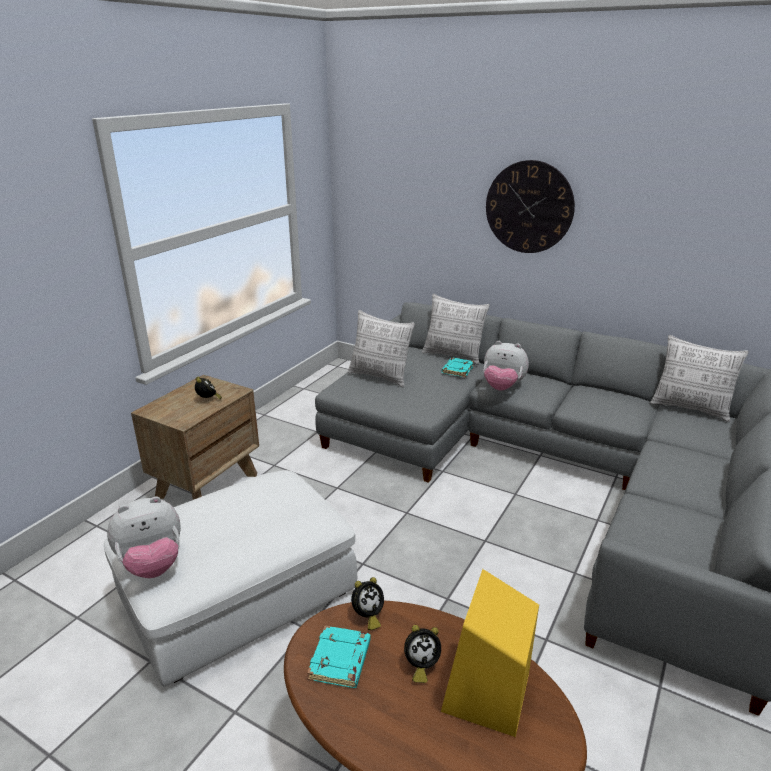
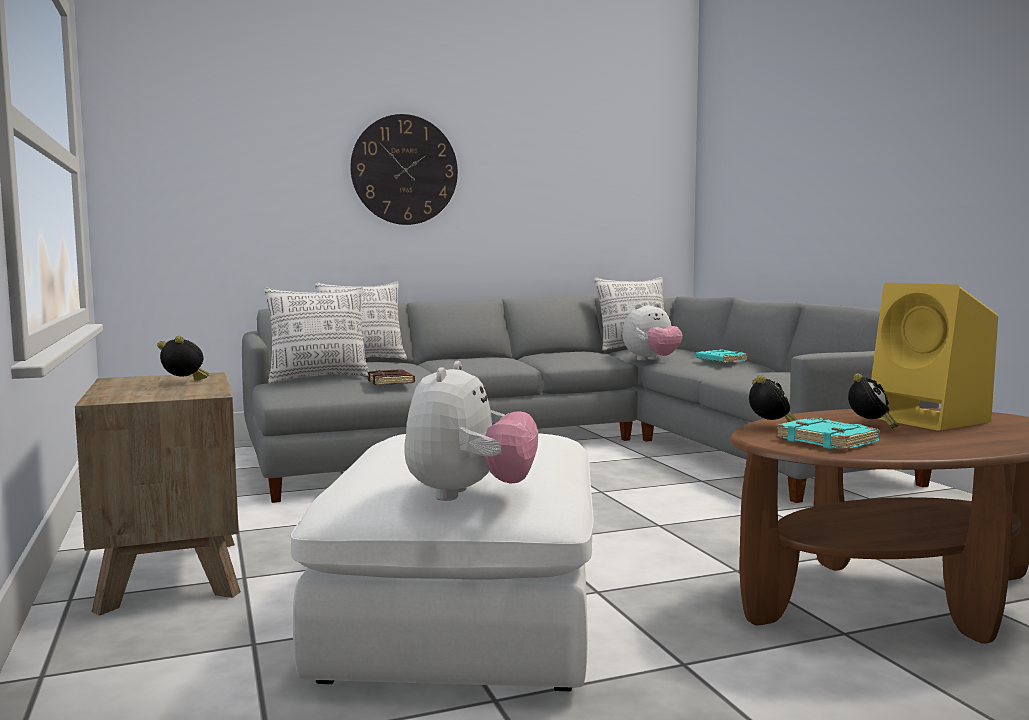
camera: 50 degrees left, 20 degrees down
(401, 399) = (391, 382): none -> brown book
(457, 369) = (395, 363): turquoise book -> turquoise book (721, 360)
(502, 387) = (469, 363): plush toy -> plush toy (651, 360)

